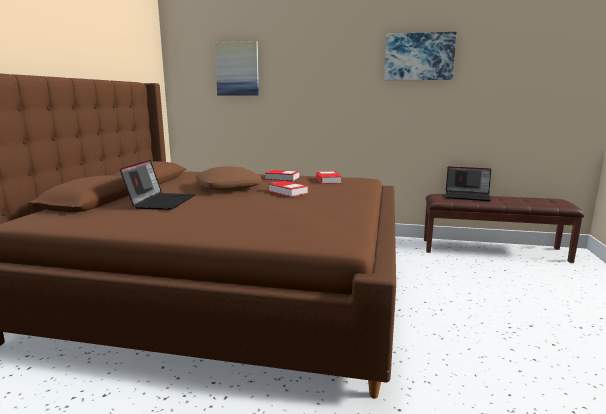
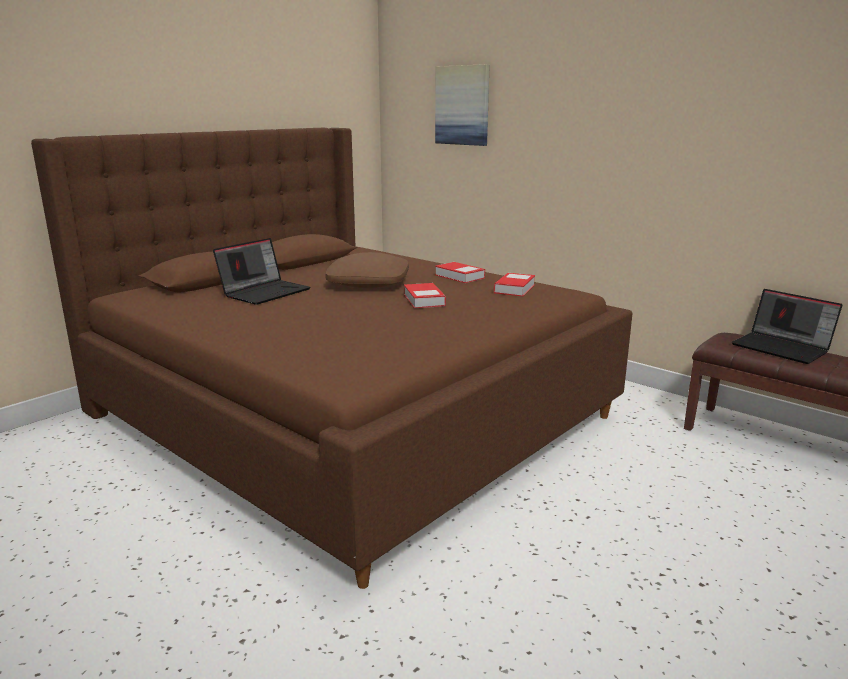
camera: 30 degrees right, 5 degrees up
(419, 57) = (728, 90): picture -> none

